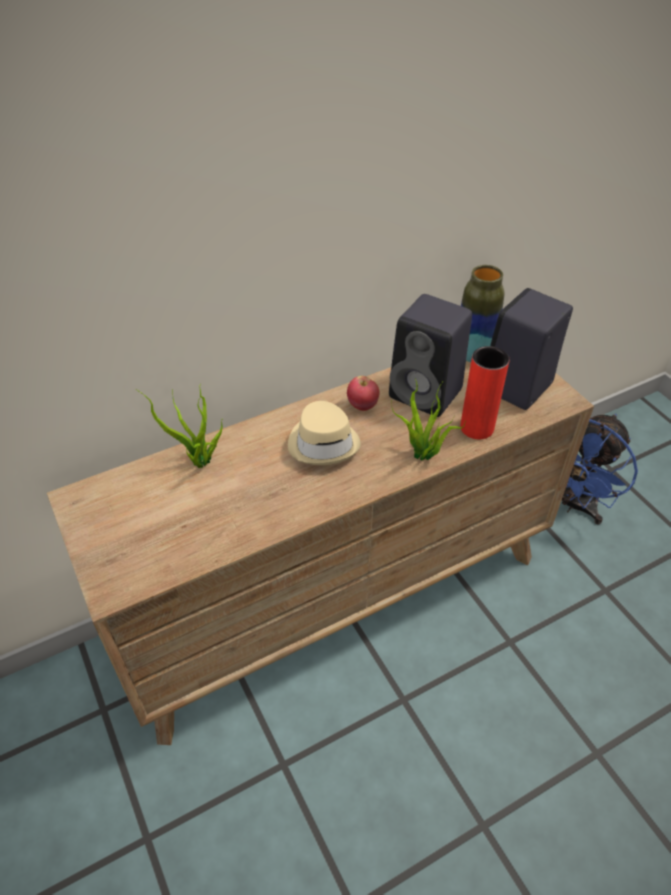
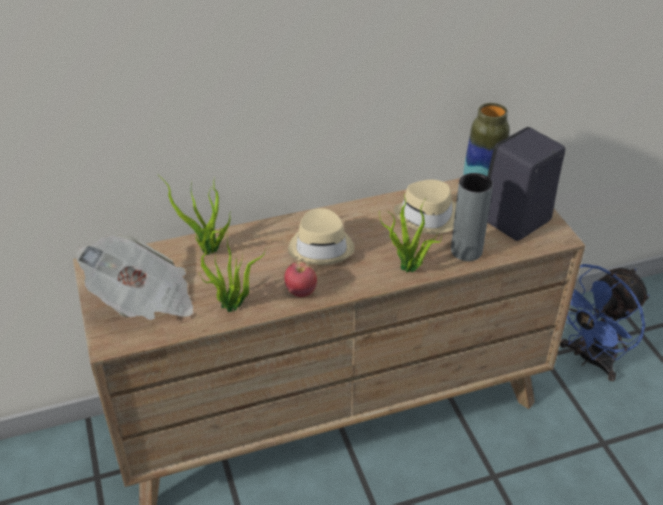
camera: 10 degrees right, 5 degrees down
(139, 533) = (143, 300): none -> newspaper
(243, 527) = (233, 307): none -> potted plant
(362, 405) = (365, 220): apple -> apple (301, 291)
(428, 393) = (429, 217): black speaker -> beige hat
(477, 428) = (466, 251): red vase -> grey vase

